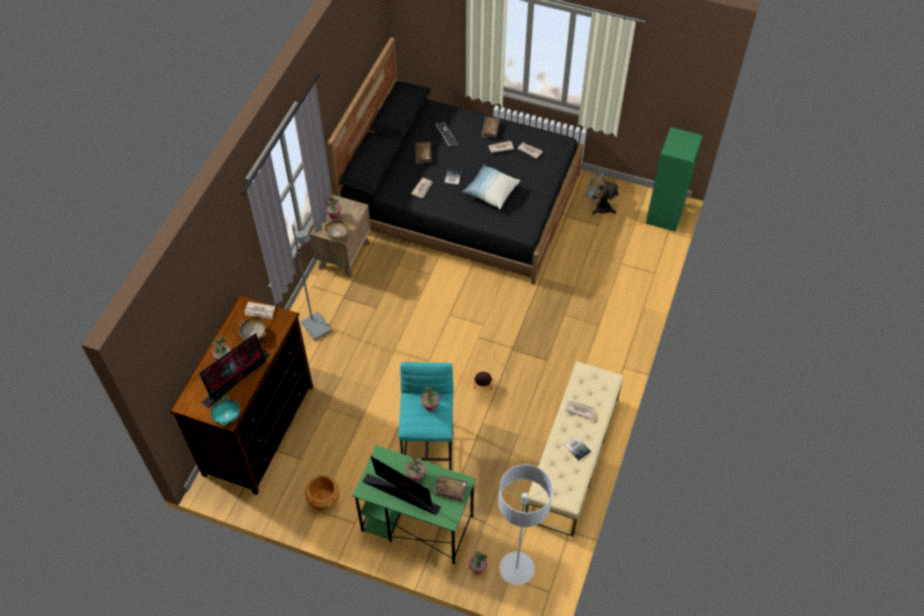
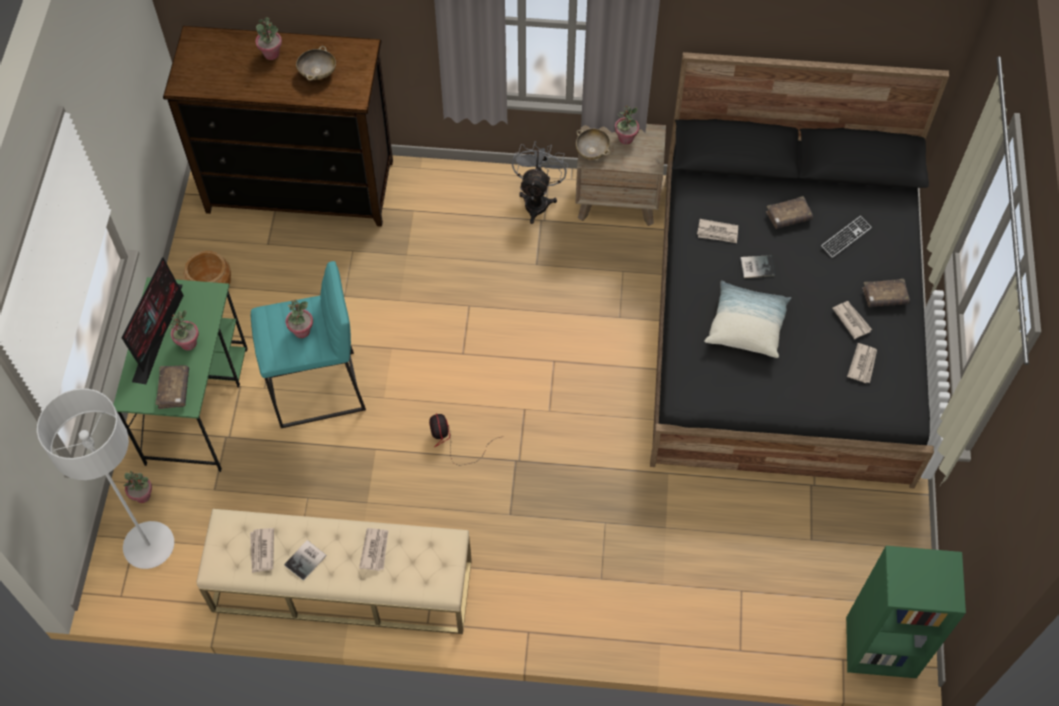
camera: 75 degrees right, 5 degrees up
(227, 416) = (185, 82): turquoise bowl -> none
(237, 377) = (246, 76): monitor -> none
(260, 311) = (358, 68): newspaper -> newspaper (262, 551)
(317, 327) = (480, 203): grey floor lamp -> none
(599, 207) = (853, 533): grey fan -> grey fan (537, 200)

